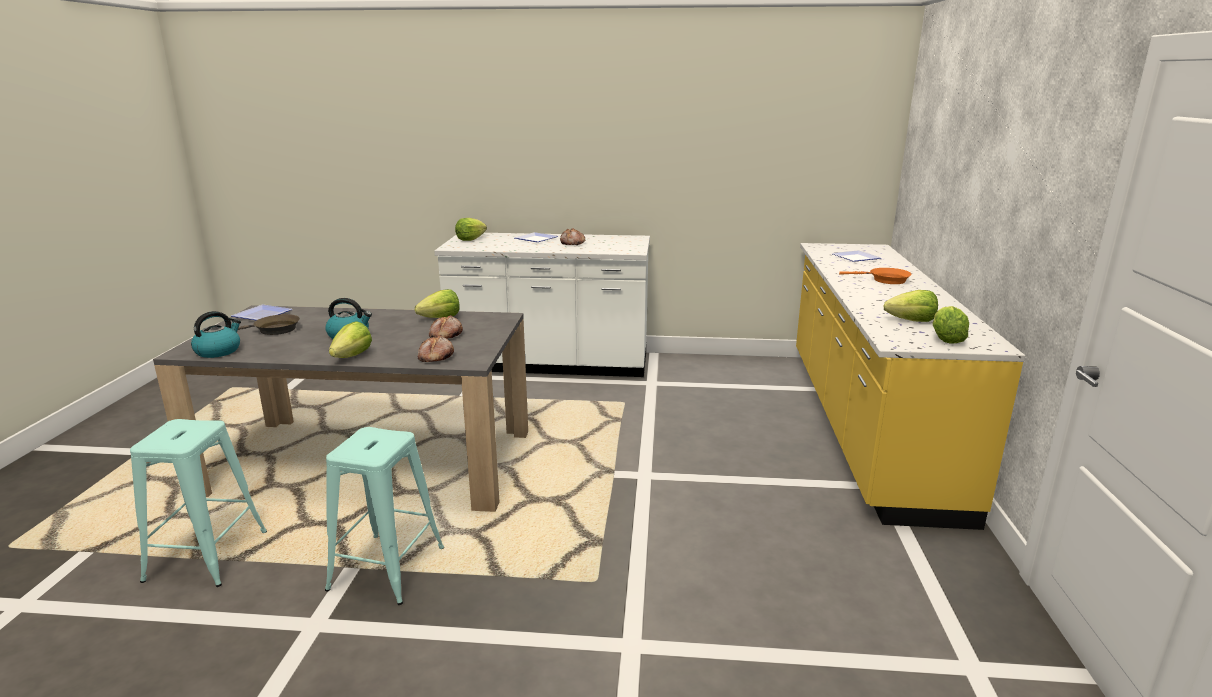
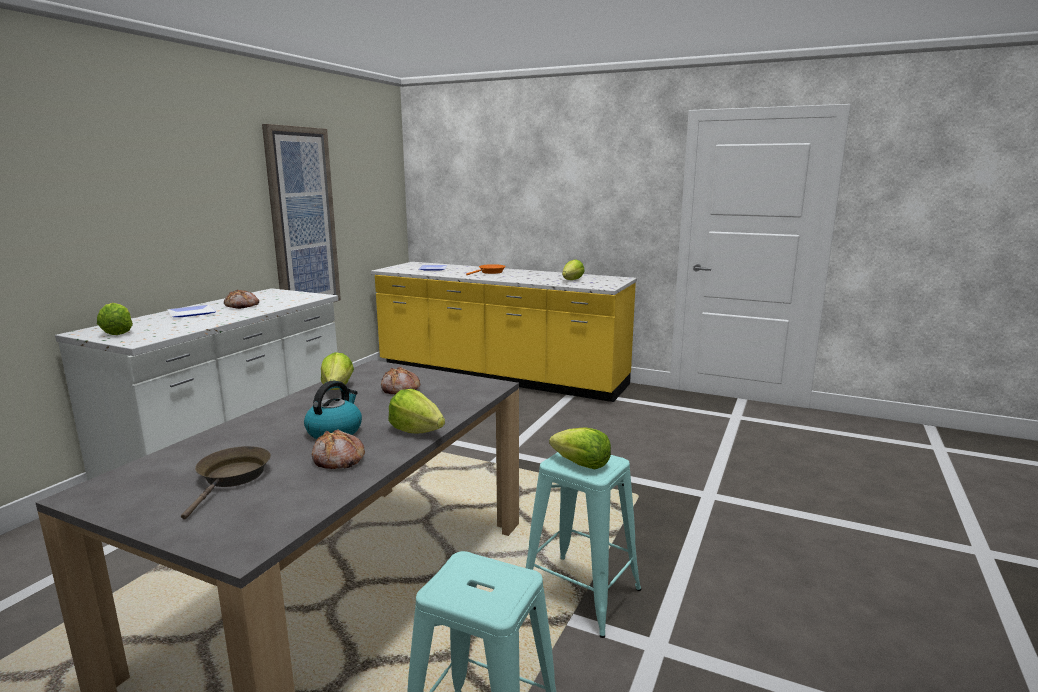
camera: 70 degrees left, 5 degrees down
(218, 351) = (281, 516): kettle -> none
(260, 315) = (127, 491): plate -> none
(435, 357) = (462, 396): bread -> bread (338, 460)
(705, 173) = (302, 220): none -> picture
(946, 339) = (605, 281): lettuce -> lettuce (581, 464)

